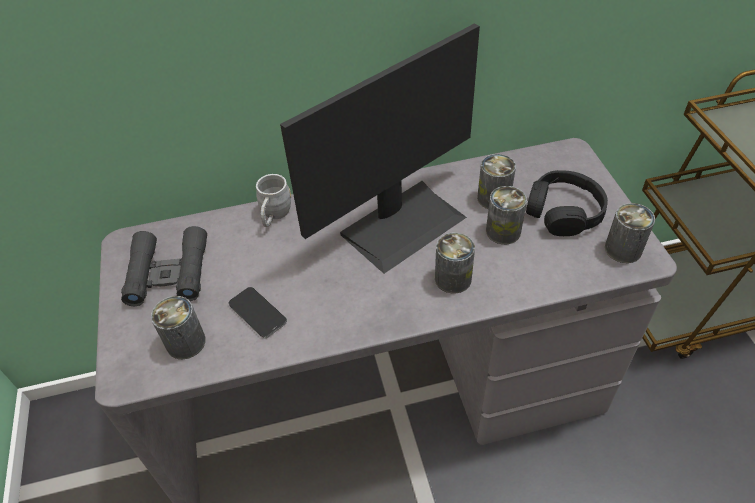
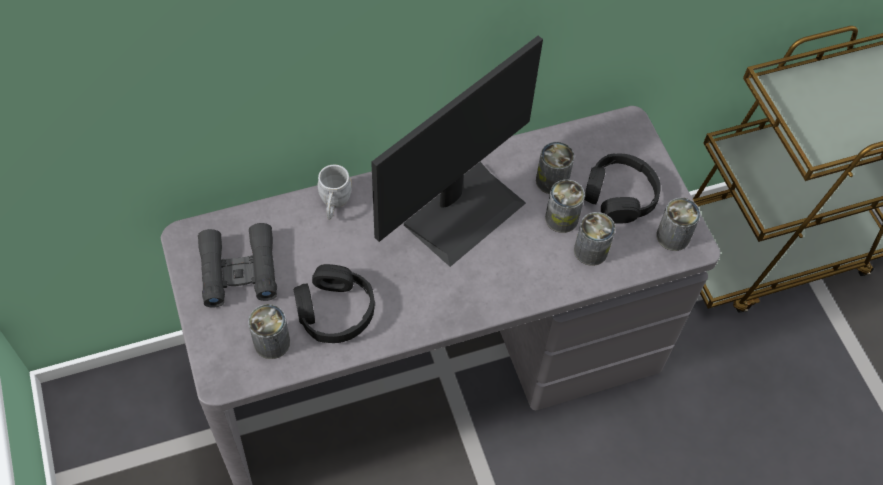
camera: 10 degrees left, 10 degrees up
(257, 313) = (334, 311): phone -> black headphones
(453, 278) = (515, 270): can -> can (590, 250)

